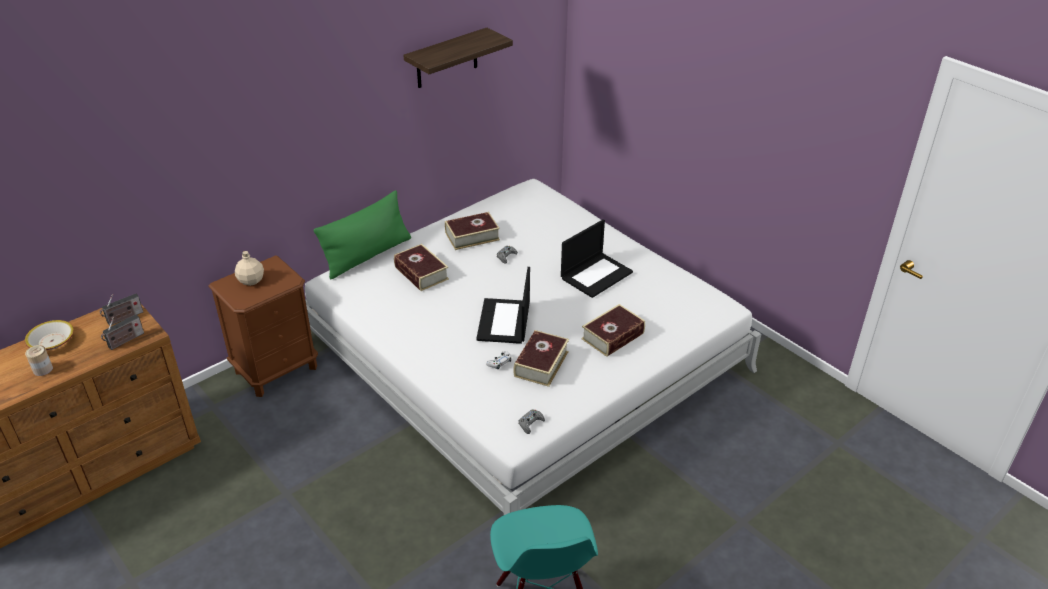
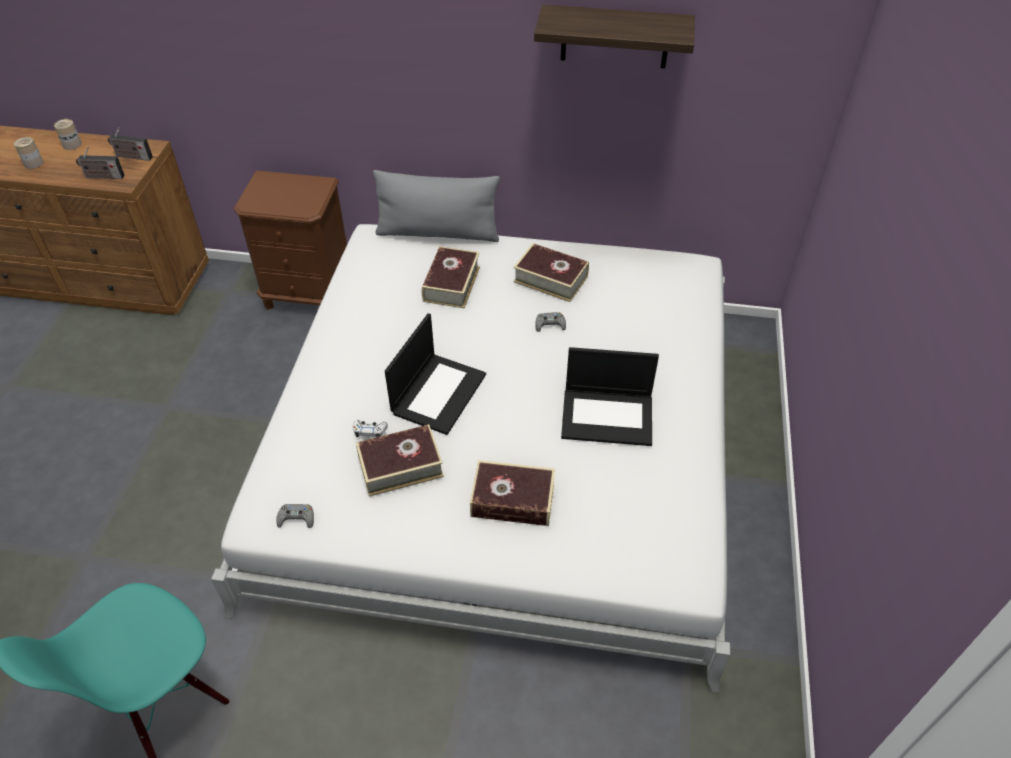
camera: 50 degrees right, 10 degrees up
(52, 341) = (72, 144): bowl -> can
(251, 281) = (283, 189): beige bottle -> none
(367, 255) = (438, 233): green pillow -> grey pillow
(504, 322) = (438, 392): laptop -> laptop turned 150 degrees clockwise

